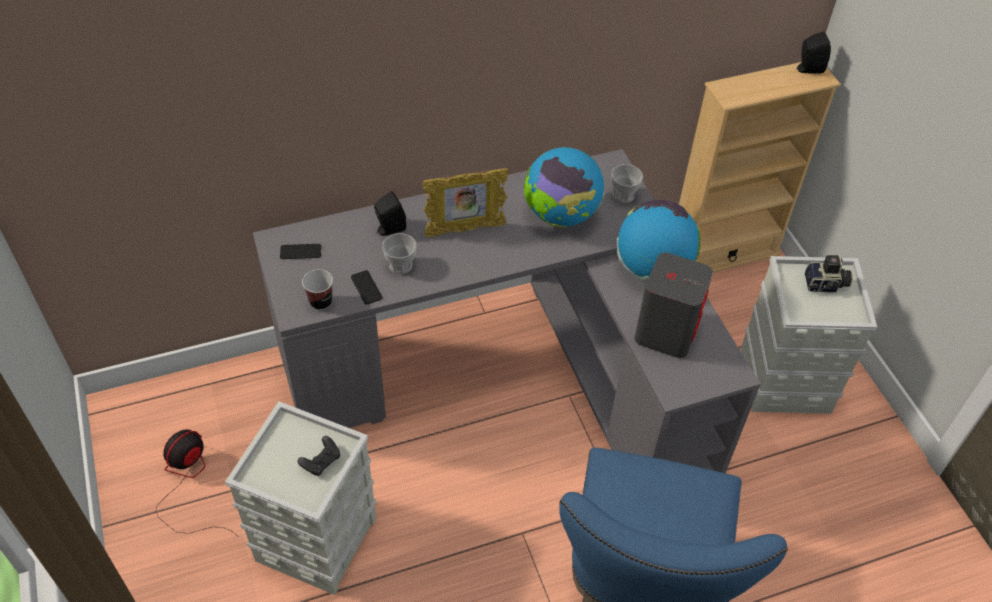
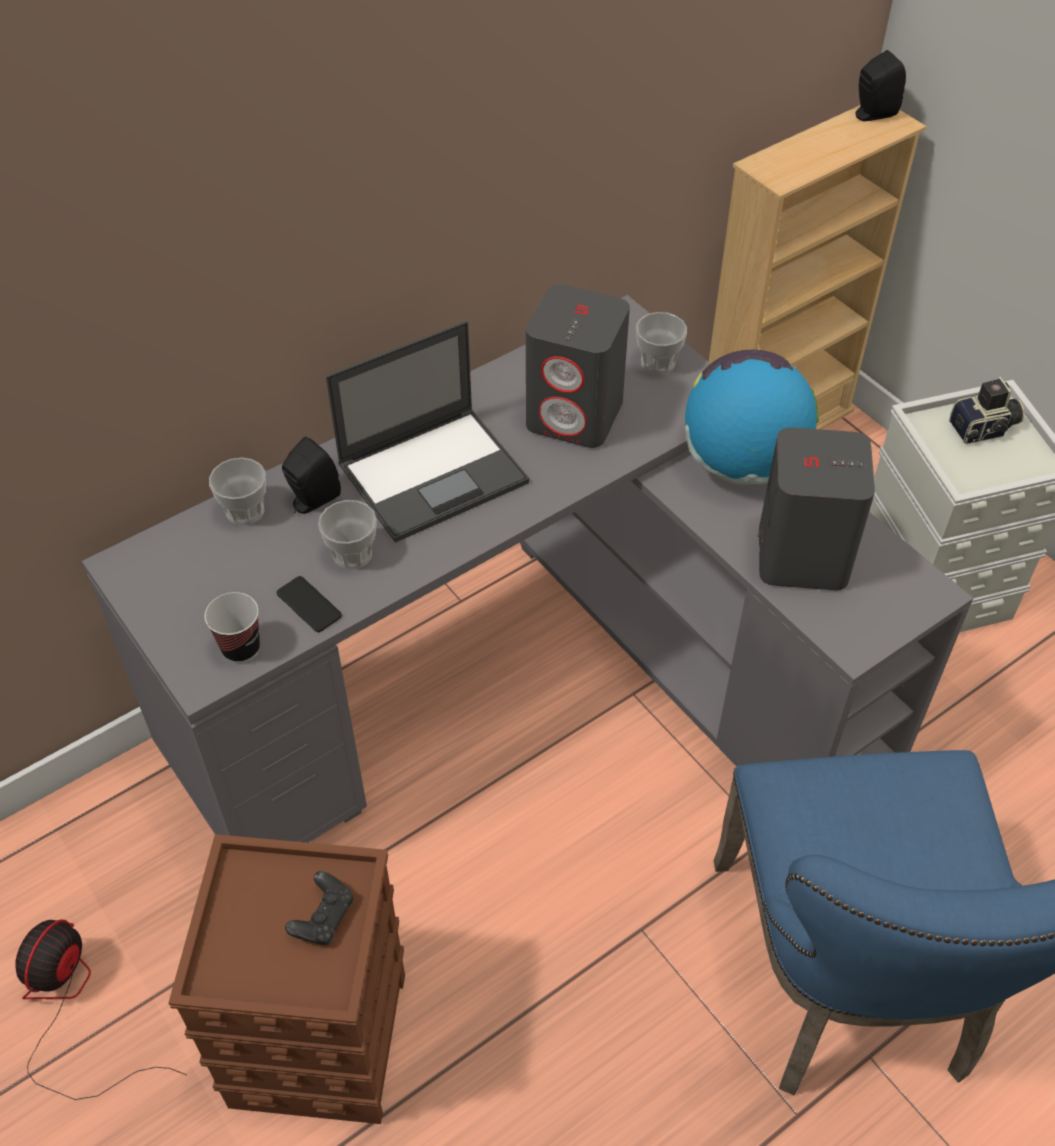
camera: 15 degrees left, 0 degrees up
(300, 252) = (176, 573): phone -> none
(316, 538) = (317, 1037): grey storage box -> brown storage box
(350, 226) = (245, 511): none -> cup
(465, 230) = (435, 472): picture frame -> laptop
(560, 215) = (575, 415): globe -> grey speaker

